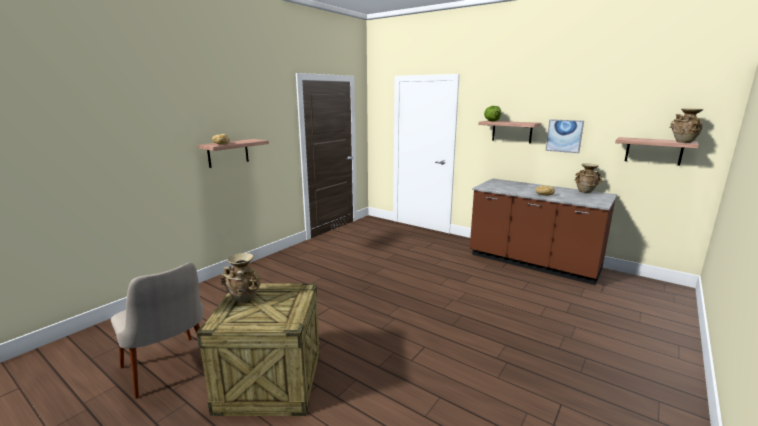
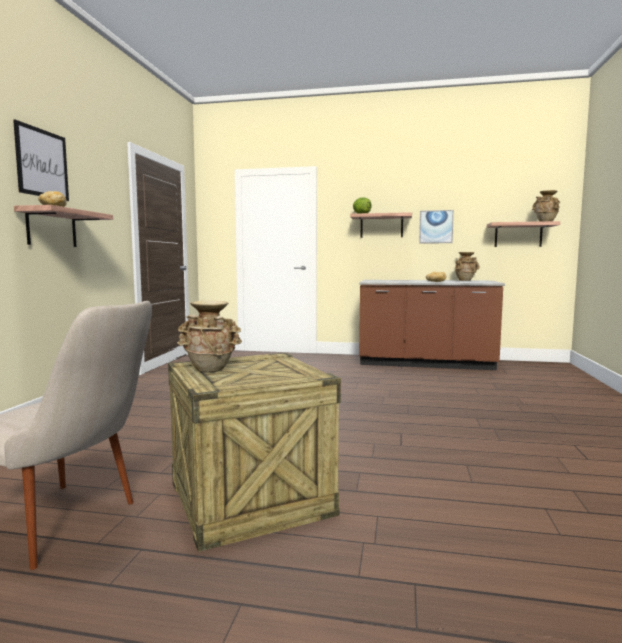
camera: 25 degrees left, 10 degrees down
(219, 110) = (42, 163): none -> picture

